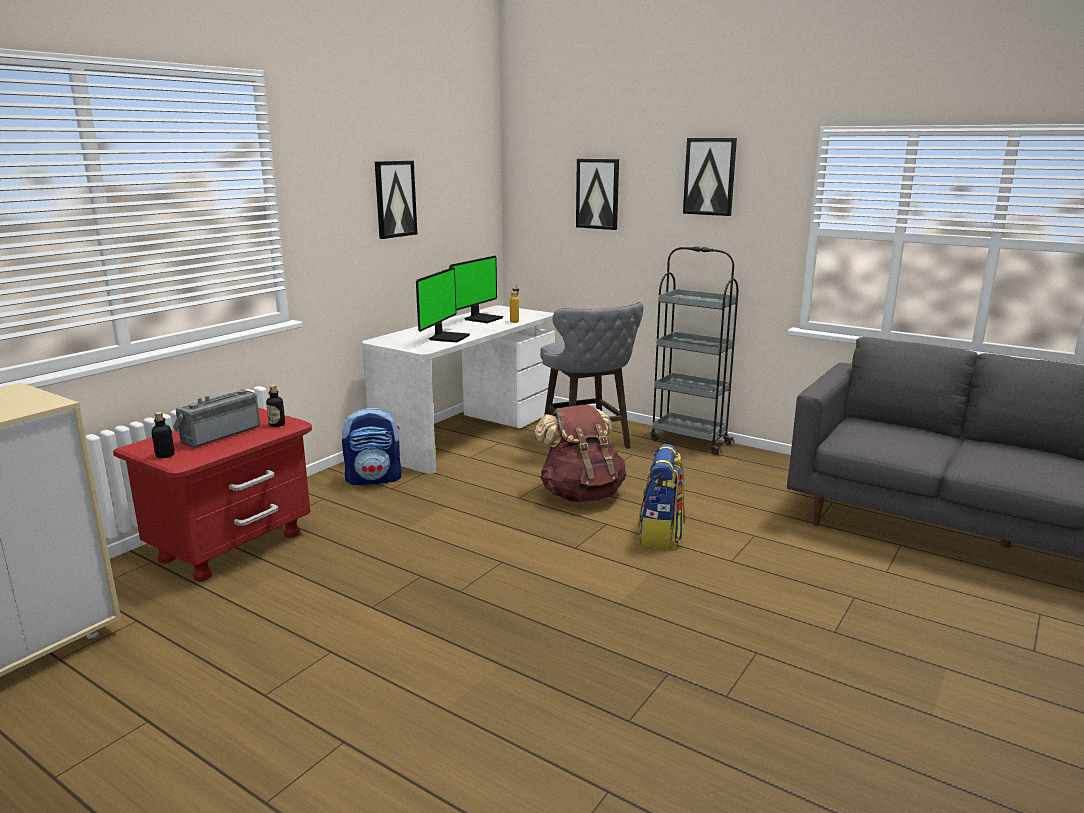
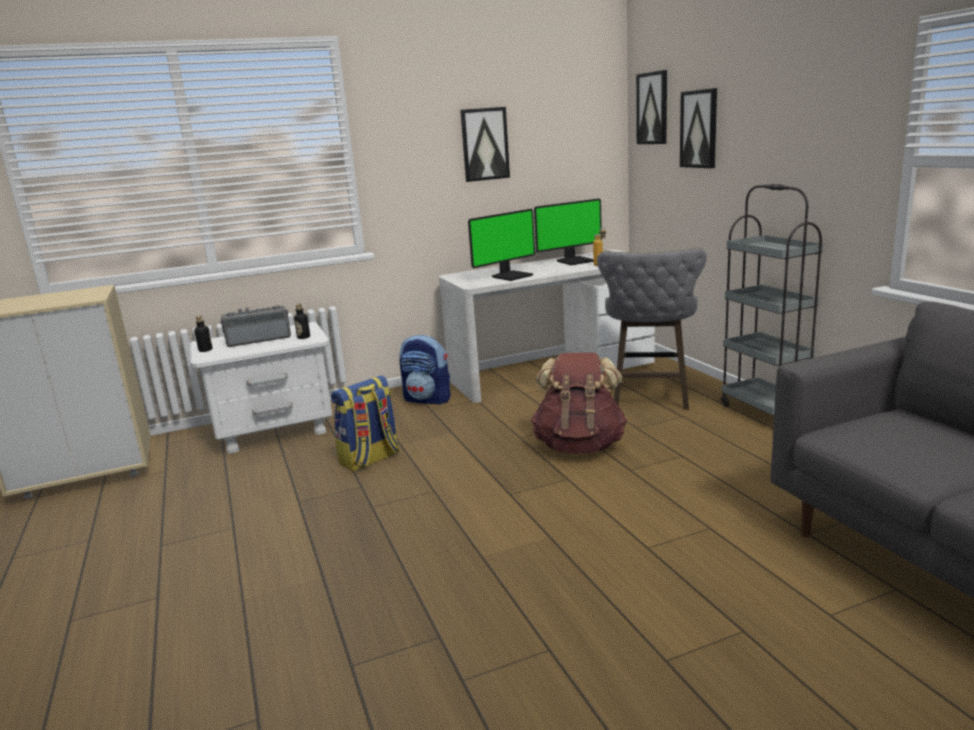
camera: 35 degrees right, 0 degrees up
(235, 548) = (275, 434): red nightstand -> white nightstand
(661, 535) = (607, 503): backpack -> backpack (370, 459)
(710, 176) = (799, 98): picture -> picture (653, 108)

